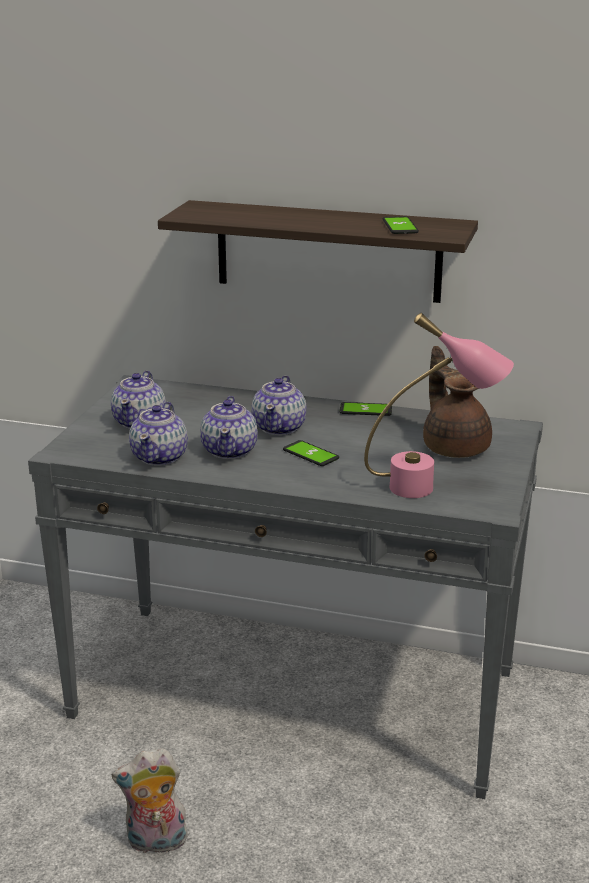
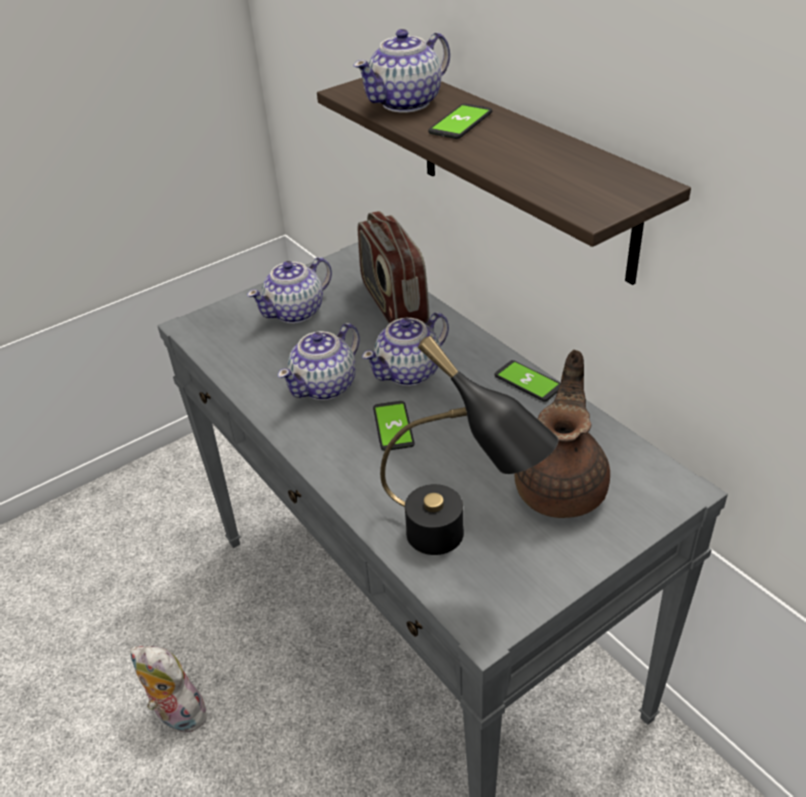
camera: 40 degrees right, 15 degrees up
(160, 457) = (257, 367): teapot -> teapot (407, 103)
(211, 399) = (393, 304): none -> radio
(400, 226) = (558, 173): phone -> phone (461, 123)
(433, 487) = (459, 544): pink table lamp -> black table lamp

